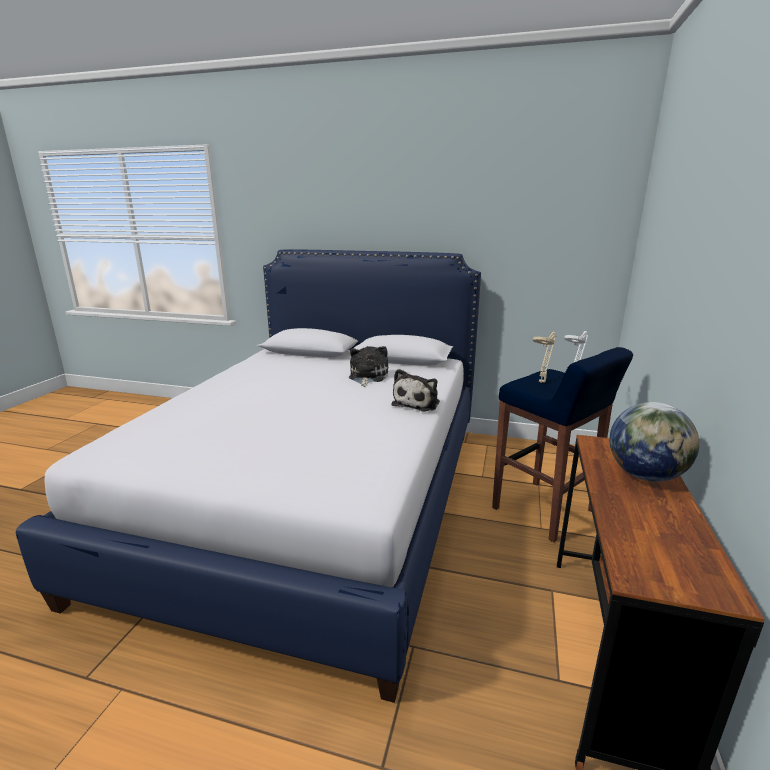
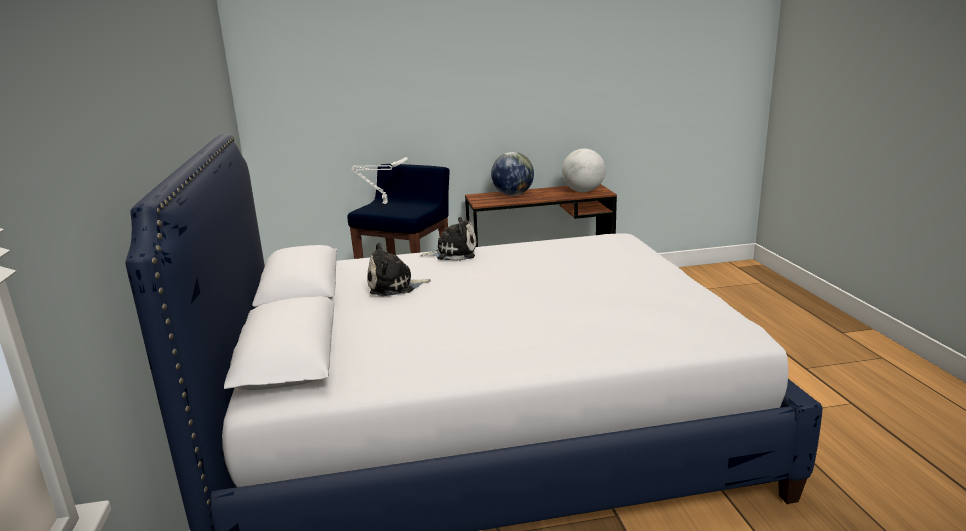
camera: 115 degrees left, 0 degrees up
(542, 381) = (395, 209): beige table lamp -> none
(655, 554) = (583, 191): none -> globe

